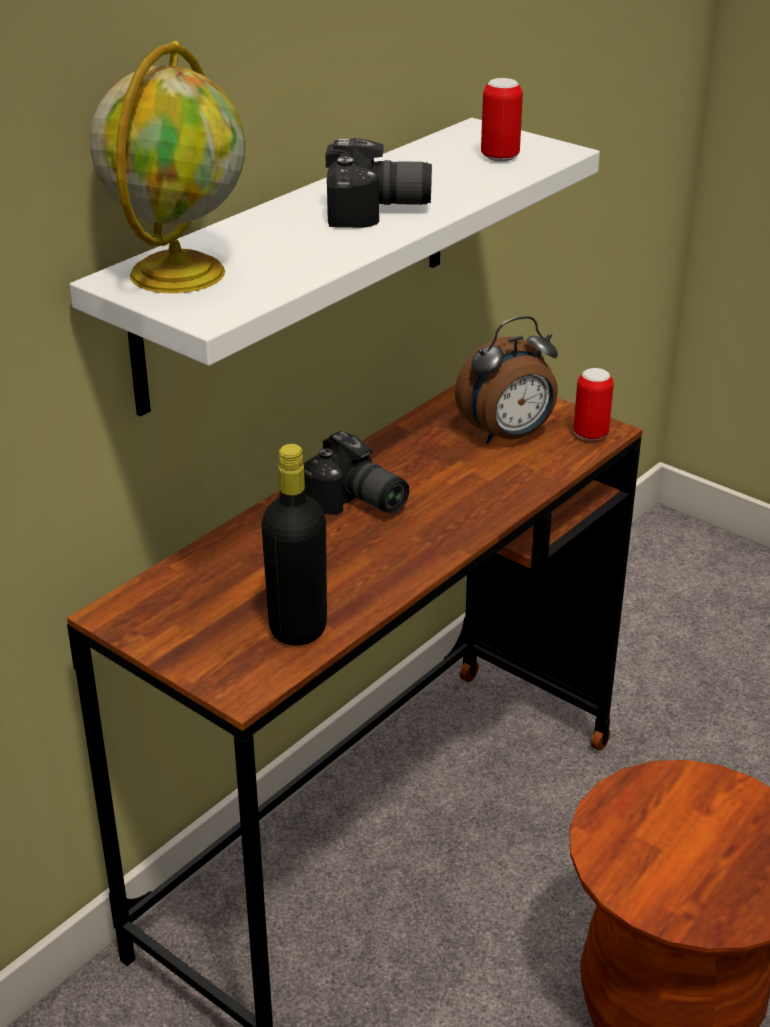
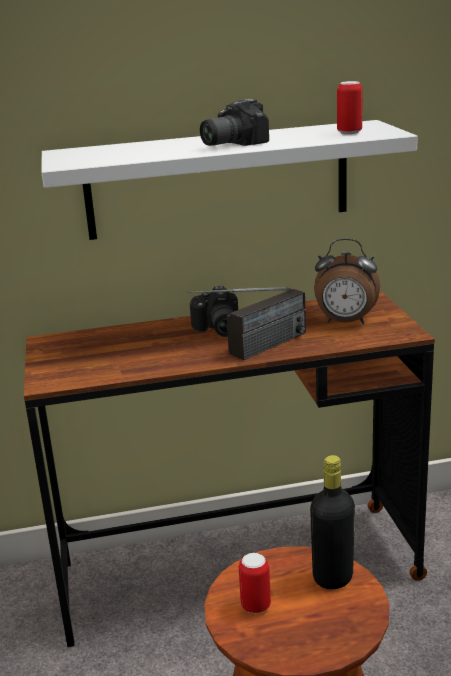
camera: 40 degrees right, 10 degrees down
(178, 272) = (88, 152): globe -> none
(298, 628) = (106, 369): black bottle -> black bottle (332, 577)
(378, 212) = (229, 144): camera -> camera turned 105 degrees clockwise
(458, 524) = (252, 351): none -> radio
(590, 434) = (396, 333): can -> can (255, 606)

